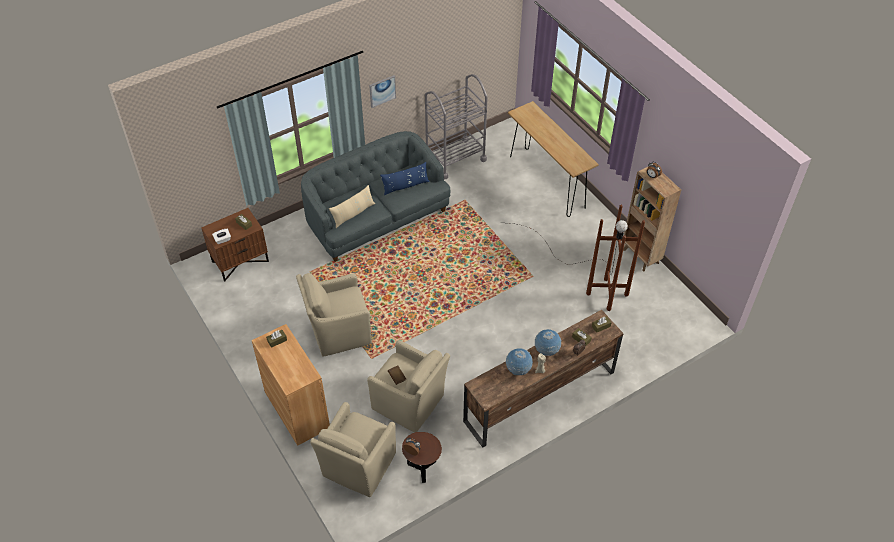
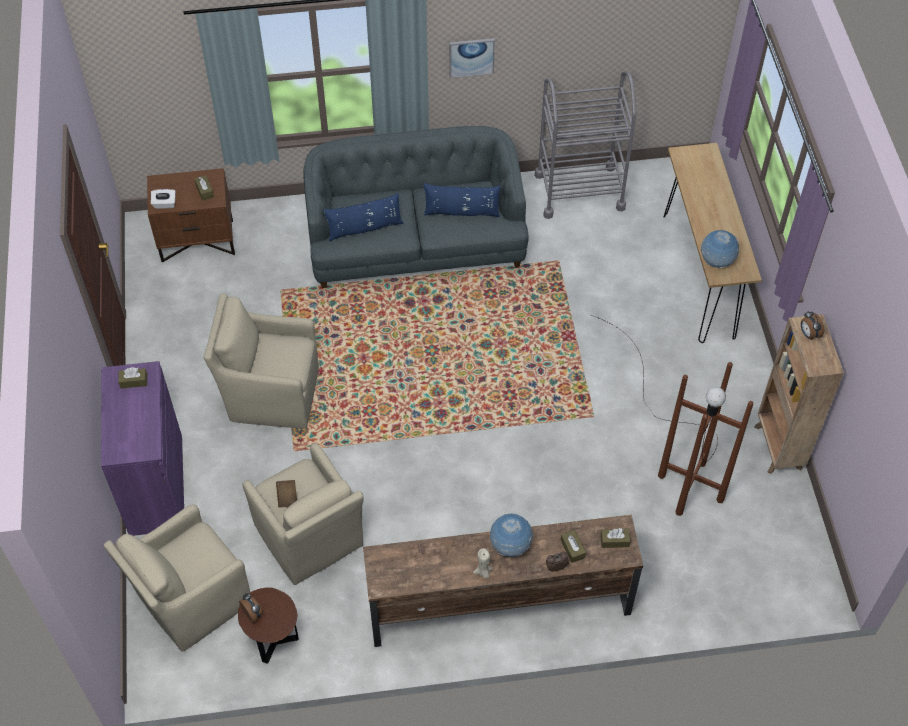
camera: 25 degrees right, 5 degrees up
(297, 410) = (156, 485): brown cabinet -> purple cabinet
(353, 214) = (365, 228): beige pillow -> blue pillow
(518, 370) = (451, 558): globe -> globe (716, 262)

